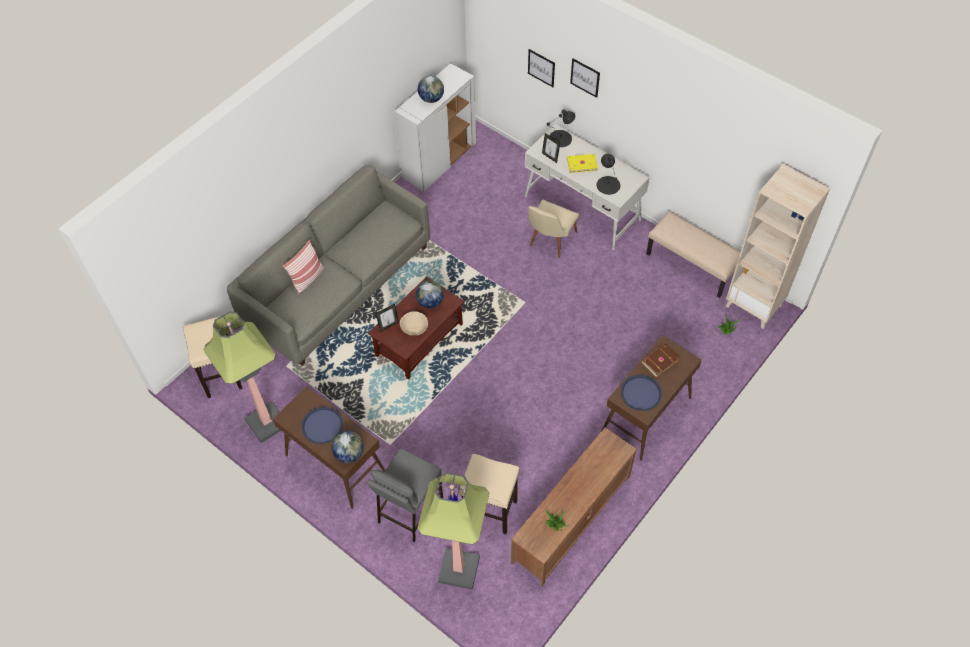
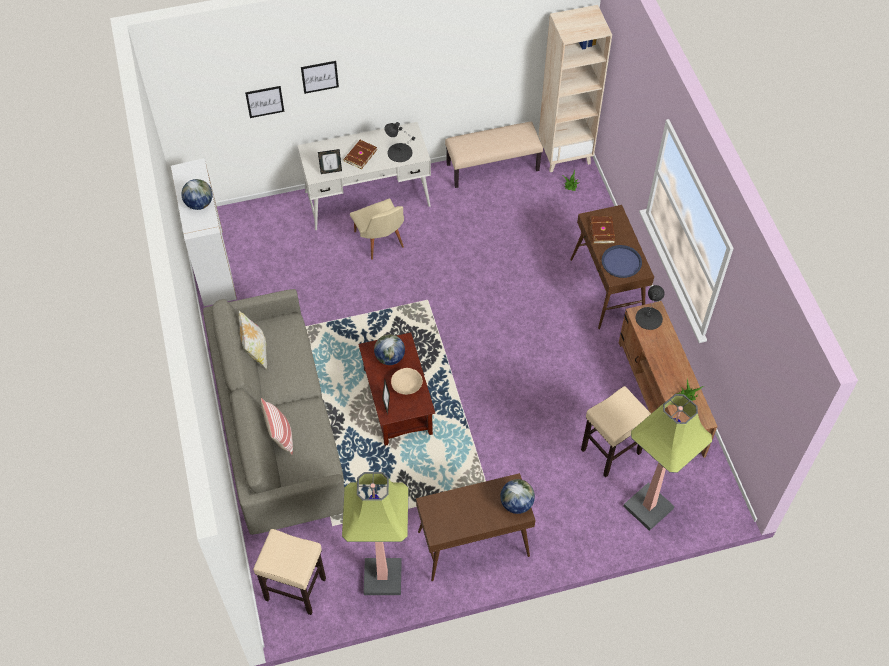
camera: 55 degrees left, 0 degrees up
(322, 425) = (469, 508): blue tray -> none
(365, 220) = (256, 352): none -> pillow
(409, 510) = (564, 511): grey stool -> none
(560, 138) = (318, 151): black table lamp -> black table lamp (649, 318)
(581, 164) = (359, 155): yellow book -> brown book

